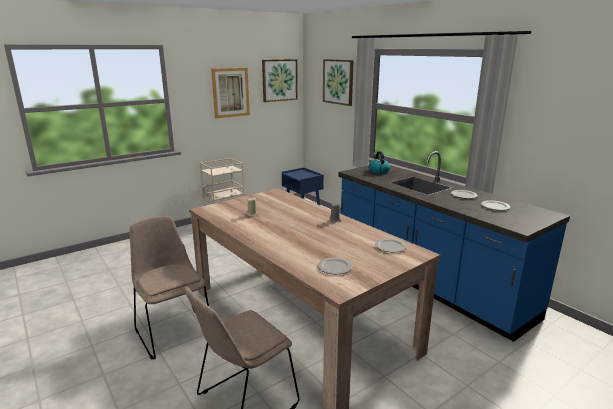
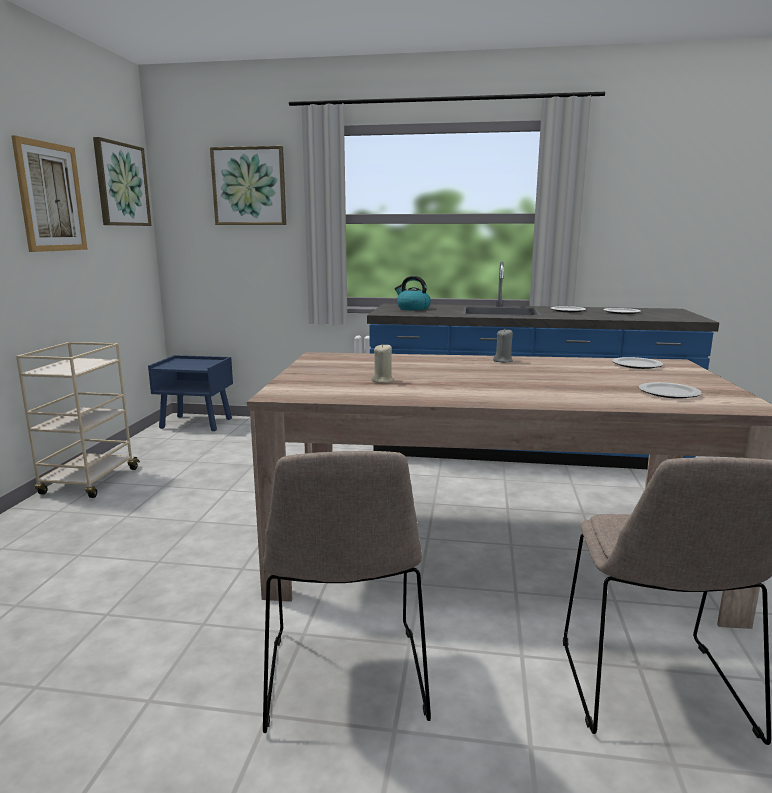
camera: 45 degrees left, 5 degrees down
(173, 331) = (345, 681): beige chair -> beige chair turned 105 degrees counterclockwise

